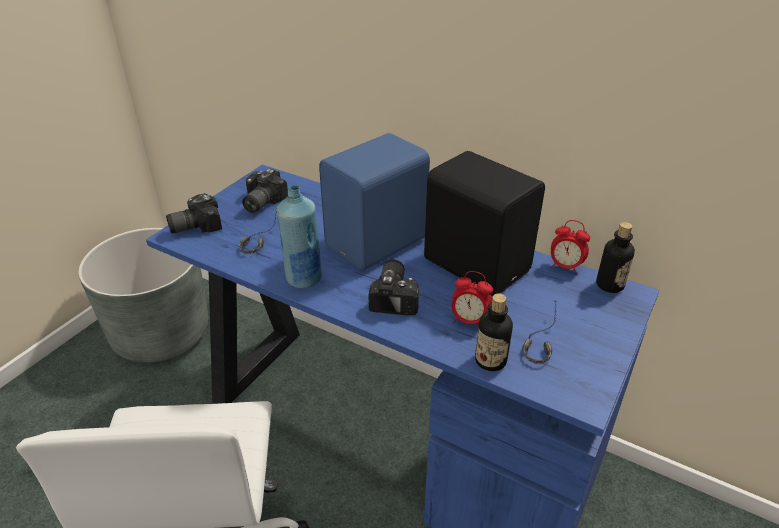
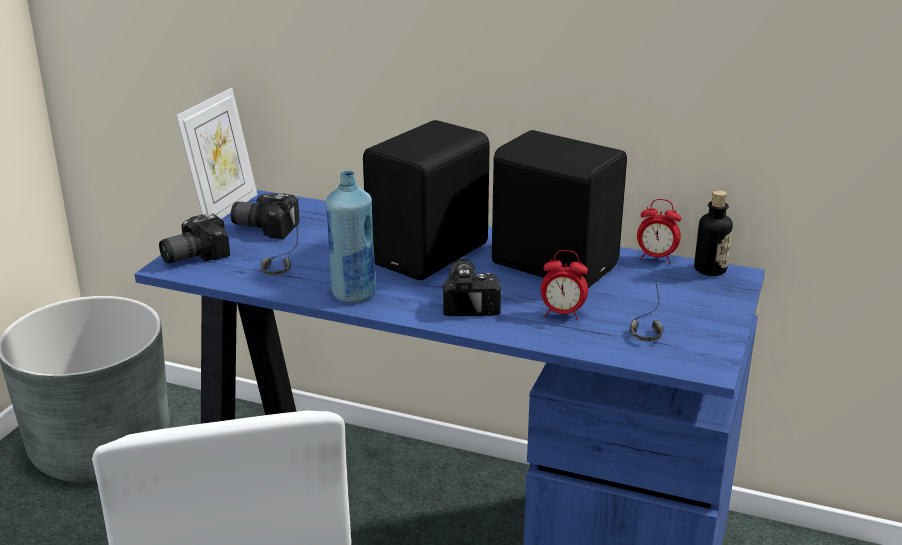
camera: 10 degrees left, 10 degrees down
(235, 182) = (224, 209): none -> picture frame
(260, 202) = (266, 227): camera -> camera turned 90 degrees clockwise
(379, 244) = (432, 255): blue speaker -> black speaker
(490, 361) = (597, 345): bottle -> none

